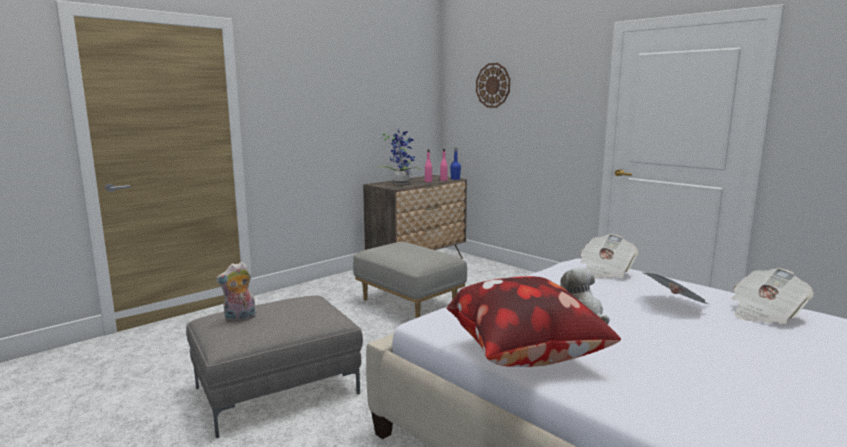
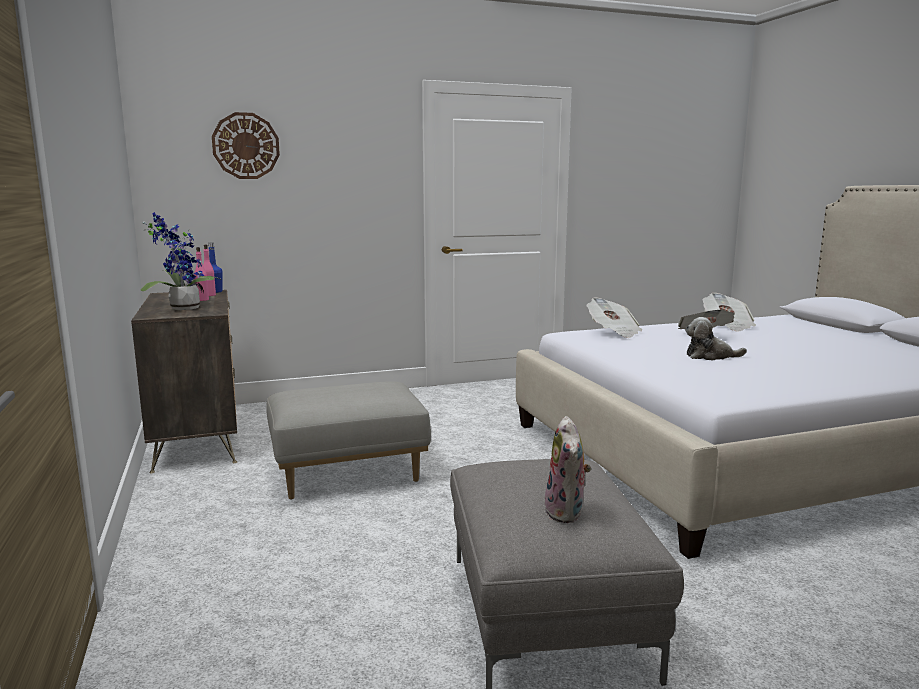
camera: 65 degrees left, 0 degrees up
(526, 358) = (811, 384): pillow -> none

